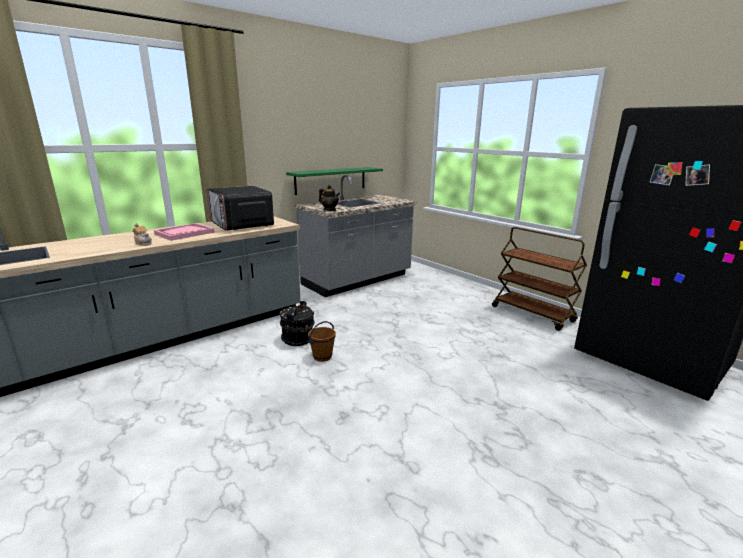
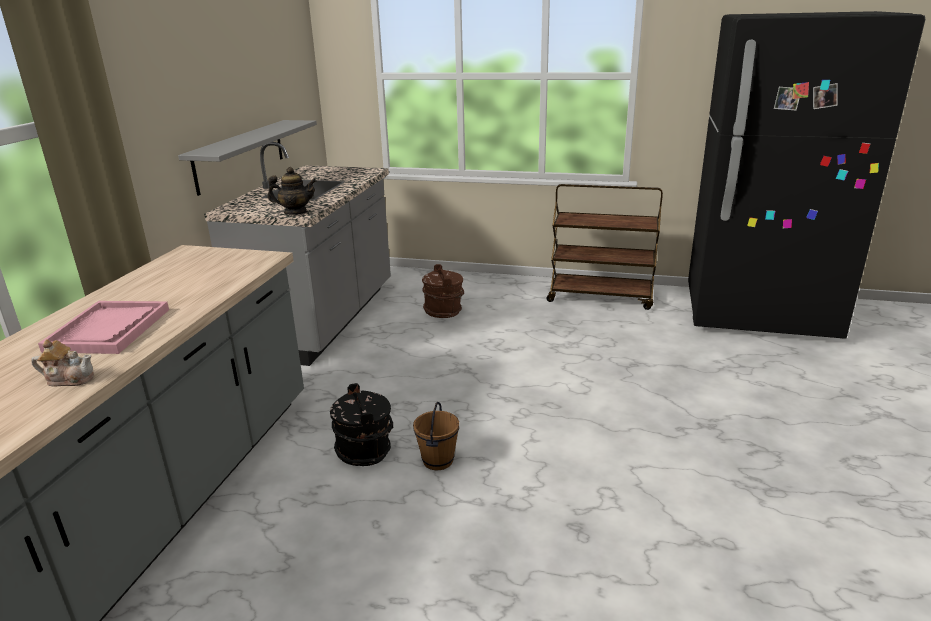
camera: 35 degrees left, 5 degrees up
(241, 224) = (185, 279): microwave -> none
(331, 180) = (240, 155): green shelf -> grey shelf
(423, 293) = (443, 311): none -> brown bucket

